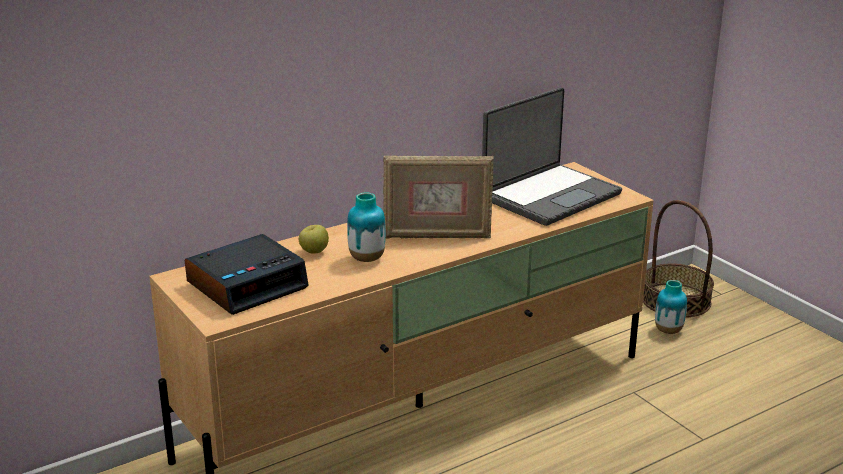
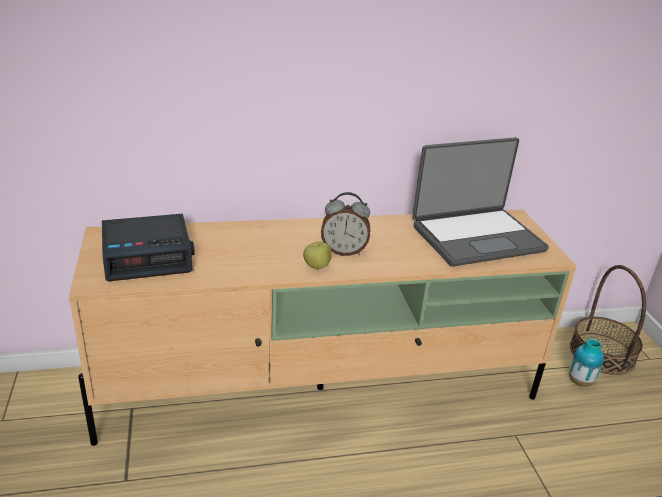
camera: 20 degrees right, 5 degrees up
(314, 252) = (228, 239): apple -> apple (316, 266)
(367, 258) = (266, 257): vase -> none
(437, 236) = (344, 251): picture frame -> alarm clock

